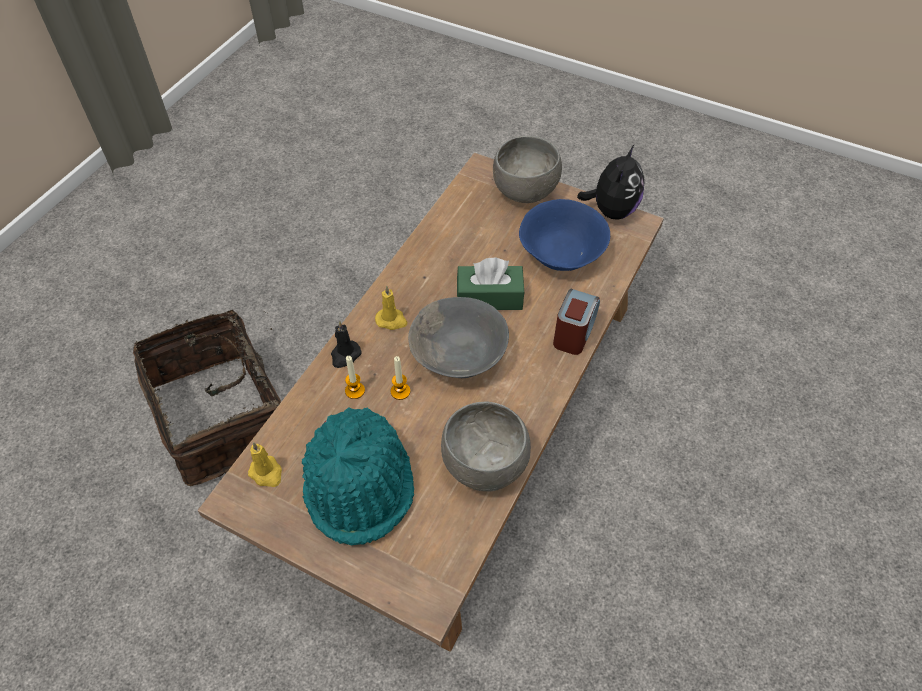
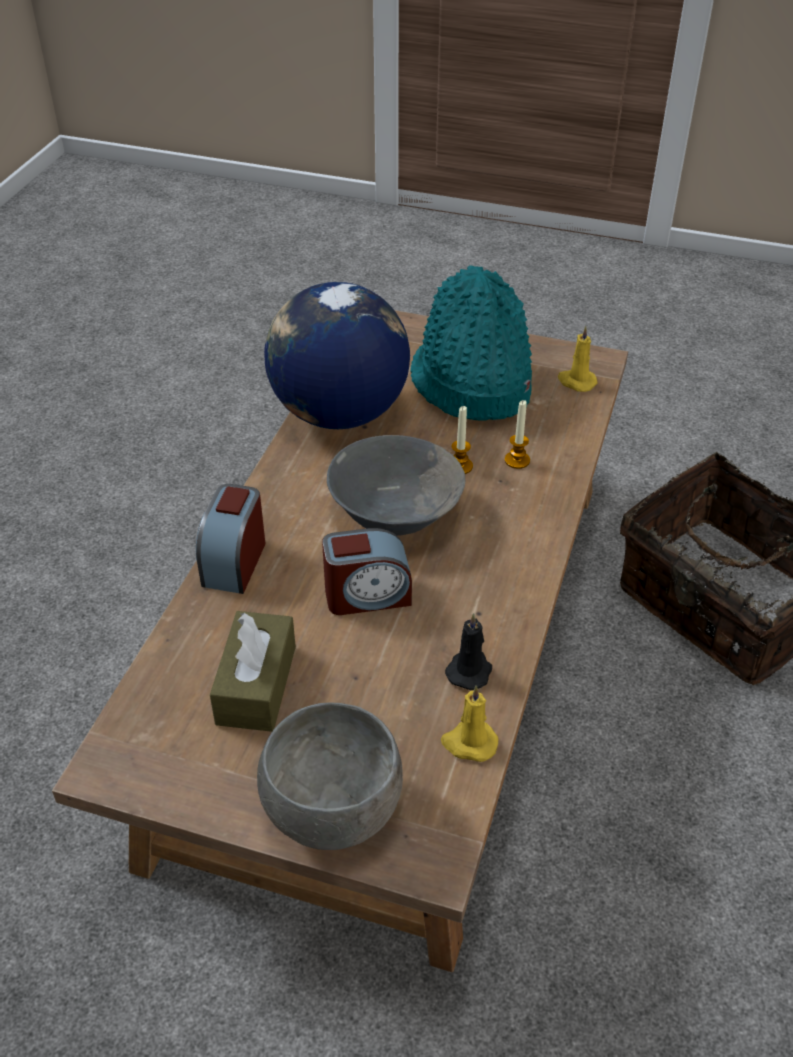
camera: 170 degrees right, 10 degrees down
(345, 355) = (548, 495): black candle -> black candle (470, 670)
(391, 320) = (504, 544): yellow candle -> yellow candle (469, 743)
(485, 464) = (338, 414): grey bowl -> globe
(489, 297) = (367, 595): green tissue box -> alarm clock
(560, 253) = (256, 685): blue bowl -> brown tissue box
(611, 210) = (155, 791): plush toy -> none

